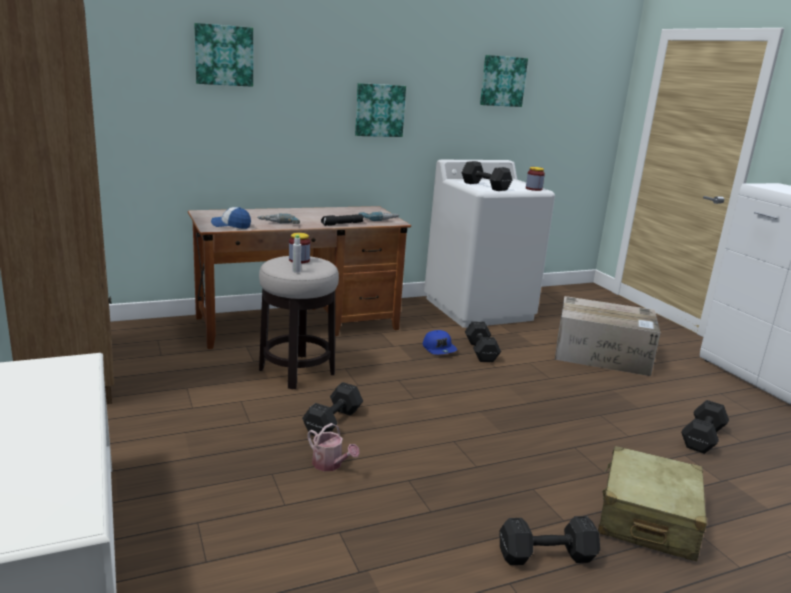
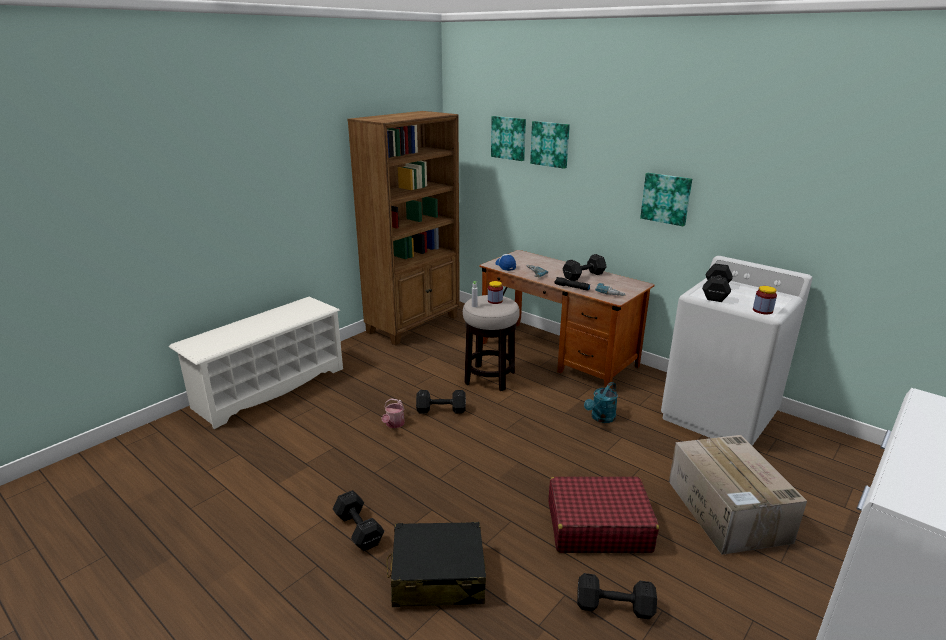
camera: 65 degrees right, 5 degrees up
(439, 349) = (601, 418): blue cap -> turquoise watering can
(481, 351) = (627, 438): black dumbbell -> black dumbbell (584, 276)
(502, 81) = (815, 184): picture -> picture (509, 138)
(600, 408) = (598, 526): none -> red suitcase
(647, 518) = (437, 576): beige suitcase -> black suitcase

